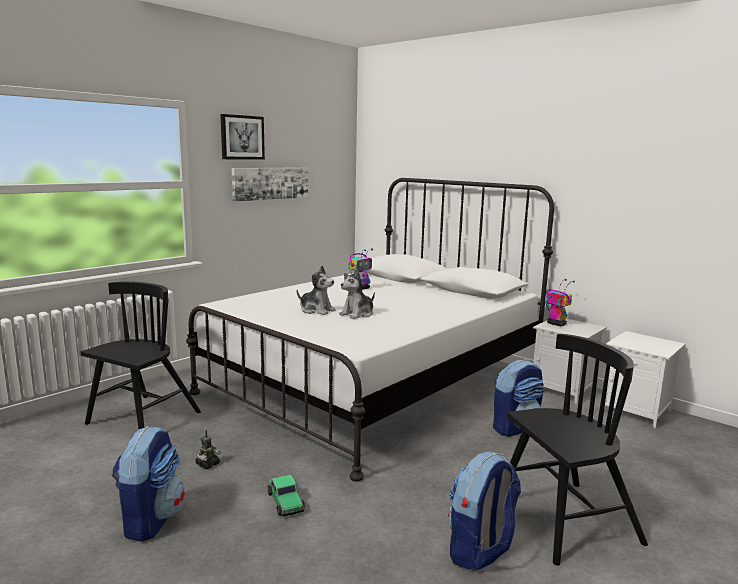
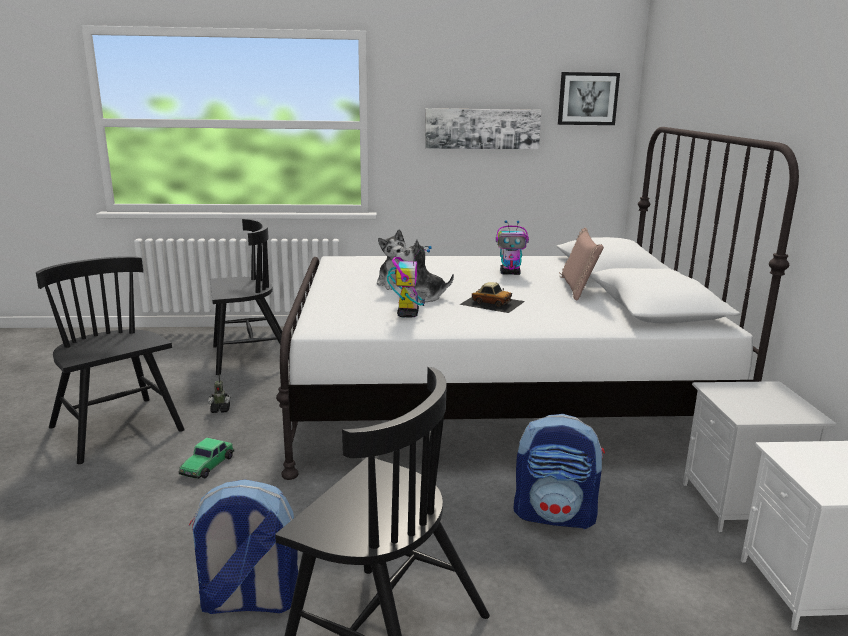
camera: 45 degrees right, 5 degrees up
(150, 519) = (119, 431): backpack -> black chair
(242, 137) = (443, 71): picture -> picture (587, 98)
(402, 307) = (492, 302): none -> toy car
(418, 289) = (578, 289): none -> beige pillow
(556, 324) = (742, 390): toy robot -> toy robot (408, 314)

